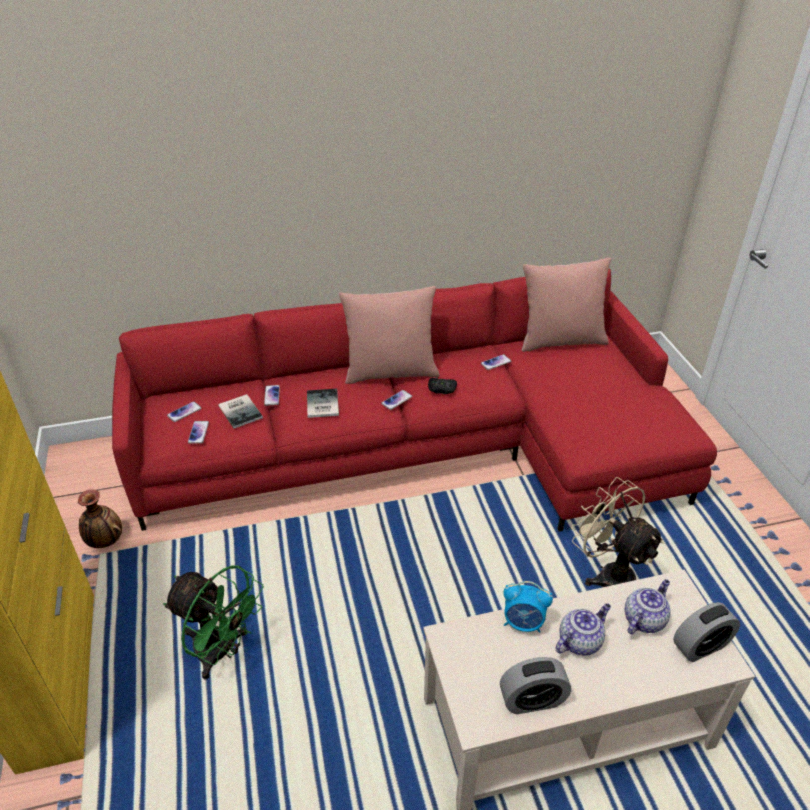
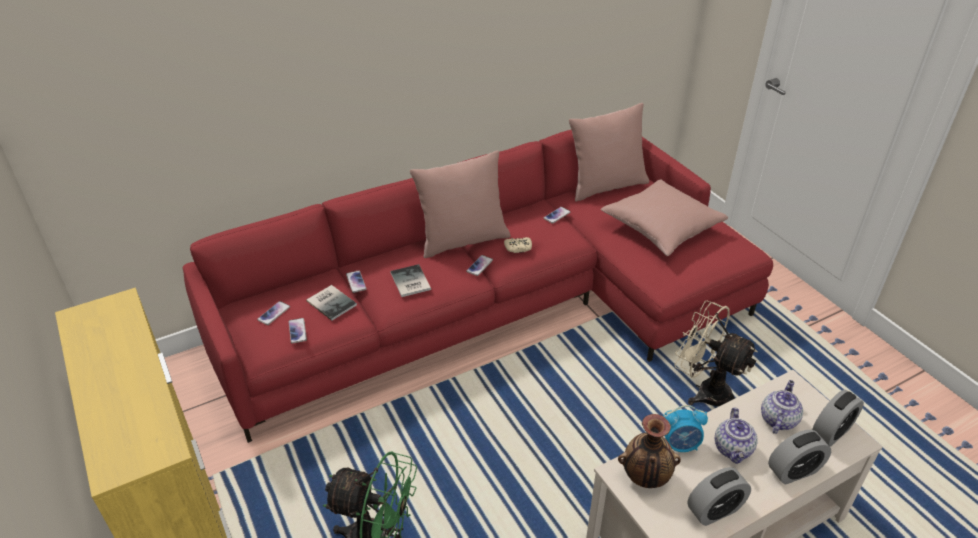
camera: 15 degrees left, 0 degrees up
(105, 541) = (213, 461): vase -> vase (645, 477)
(442, 389) = (518, 248): black game controller -> beige game controller
(580, 641) = (733, 449): teapot -> teapot turned 150 degrees clockwise
(602, 392) = (661, 227): none -> pink pillow
(638, 679) = (793, 471): none -> alarm clock

